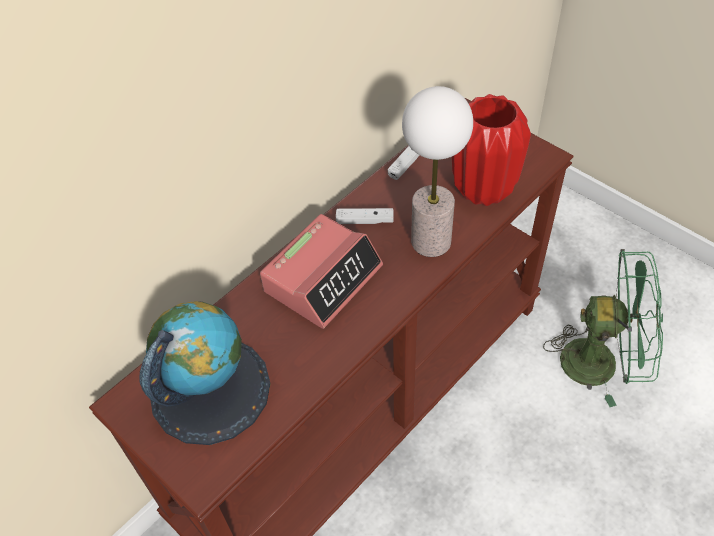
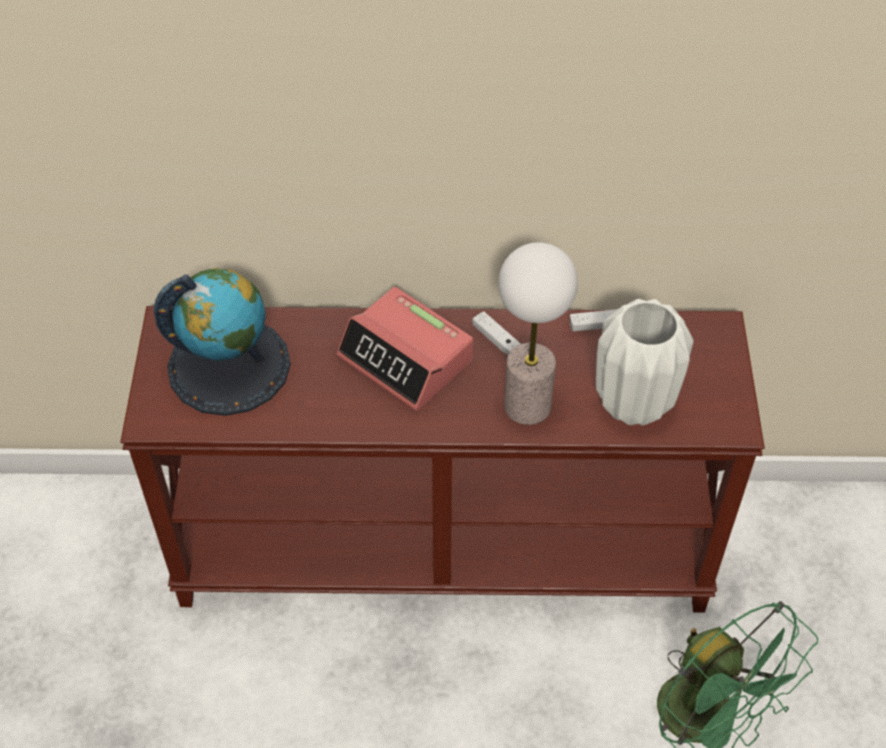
camera: 45 degrees right, 0 degrees up
(323, 278) = (406, 359): alarm clock -> alarm clock turned 45 degrees clockwise
(484, 189) = (635, 404): red vase -> white vase

